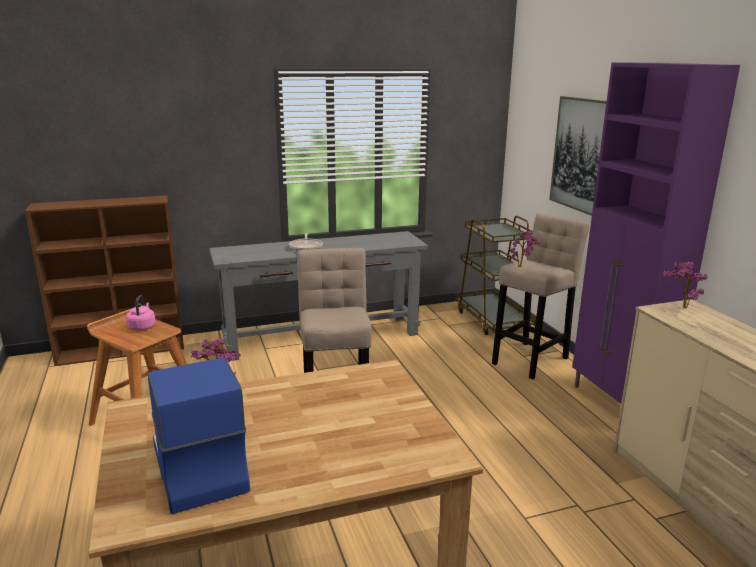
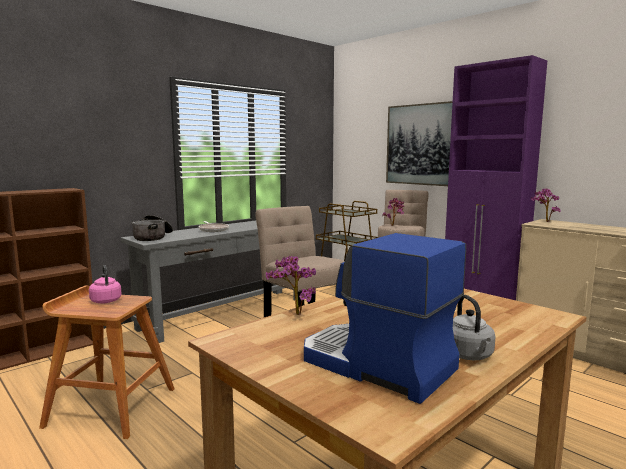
camera: 25 degrees left, 10 degrees down
(236, 252) = (153, 237): none -> cooking pot
(283, 481) = (469, 356): none -> grey kettle

